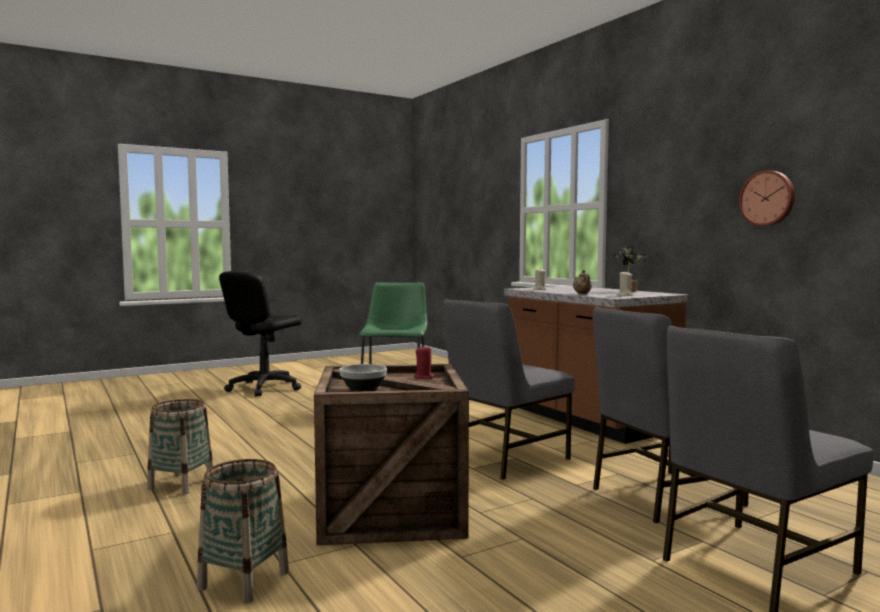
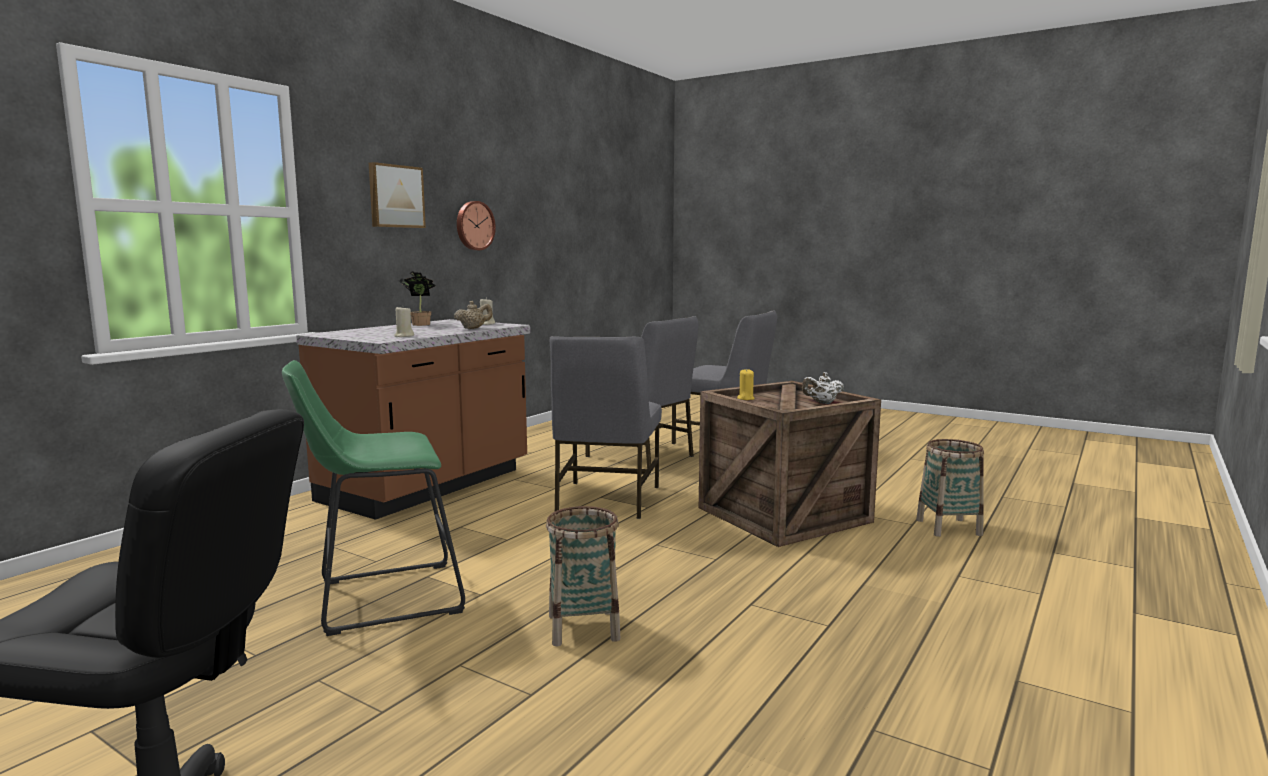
camera: 115 degrees left, 5 degrees up
(181, 484) = (888, 622): basket -> basket (583, 627)
(363, 390) = (822, 403): bowl -> white teapot
(424, 377) = (745, 398): red candle -> yellow candle
(504, 458) = (606, 500): grey chair -> grey chair turned 75 degrees clockwise
(677, 181) = (395, 196): none -> picture

